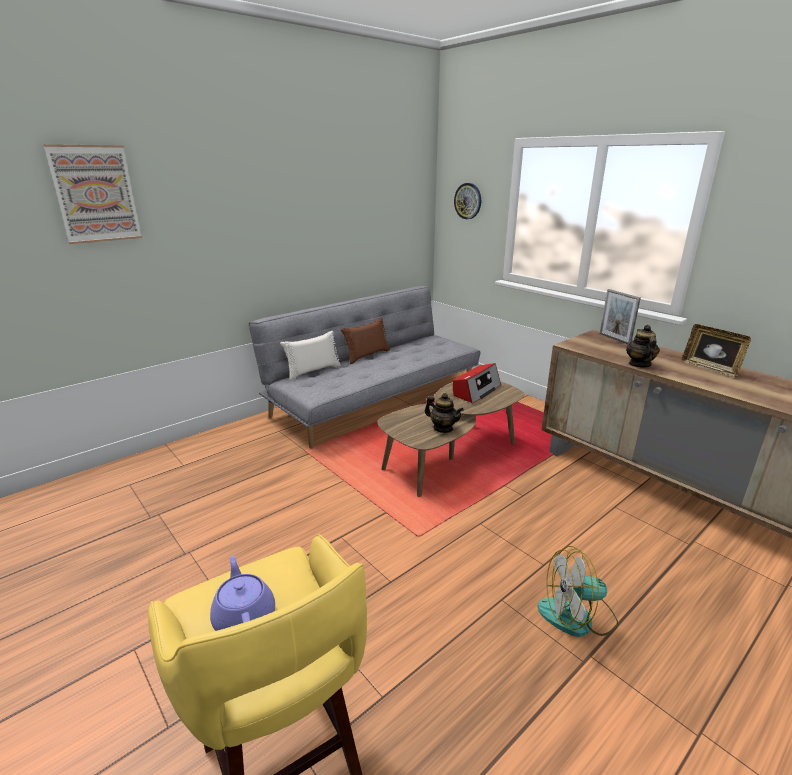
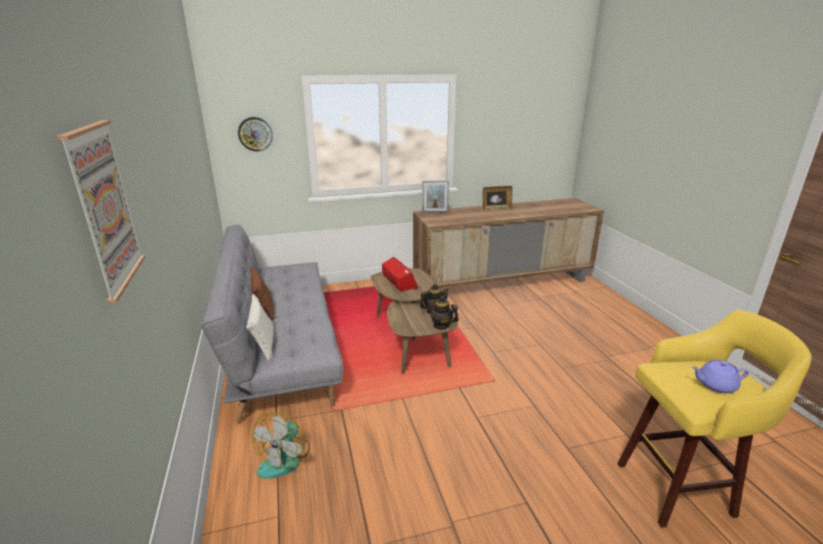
camera: 65 degrees left, 0 degrees up
(577, 616) = (581, 349): fan -> fan (285, 458)
(639, 364) = (478, 219): teapot -> teapot (441, 325)

